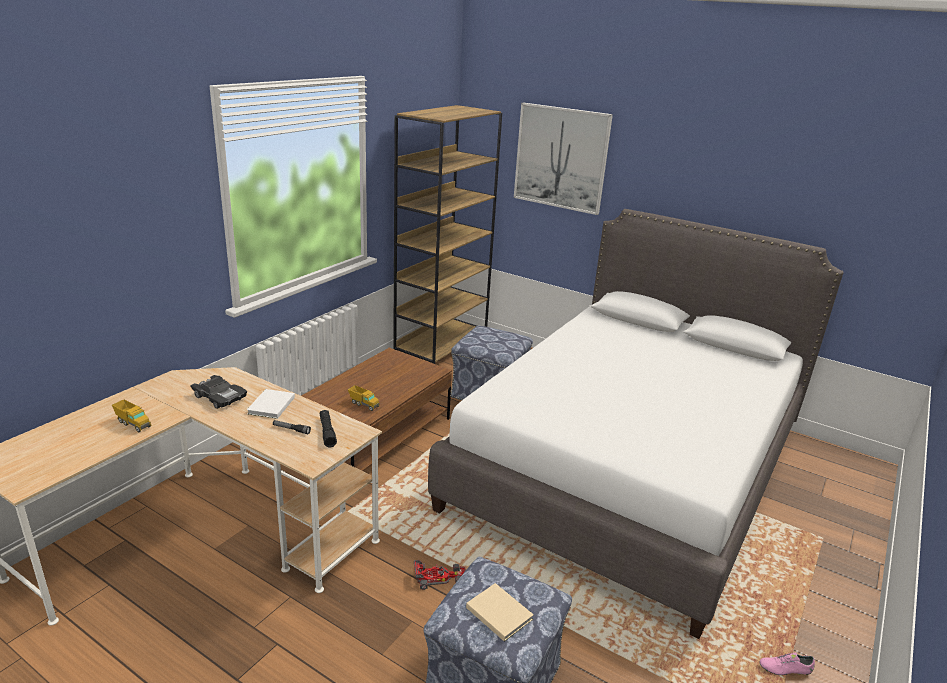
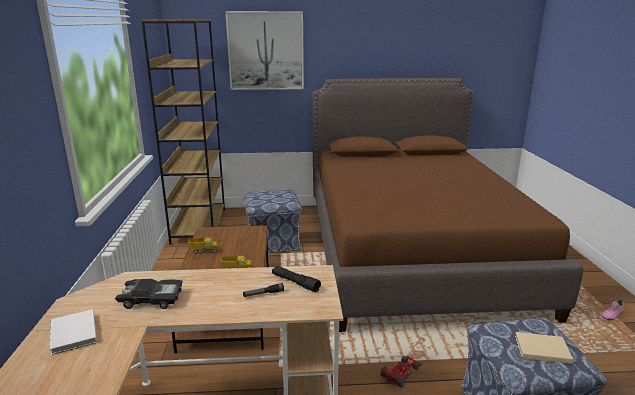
camera: 35 degrees left, 5 degrees down
(133, 424) = (91, 361): toy truck -> toy truck (204, 251)
(270, 406) = (213, 286): white book -> white book (72, 334)
(629, 468) = (412, 251): white bed -> brown bed

